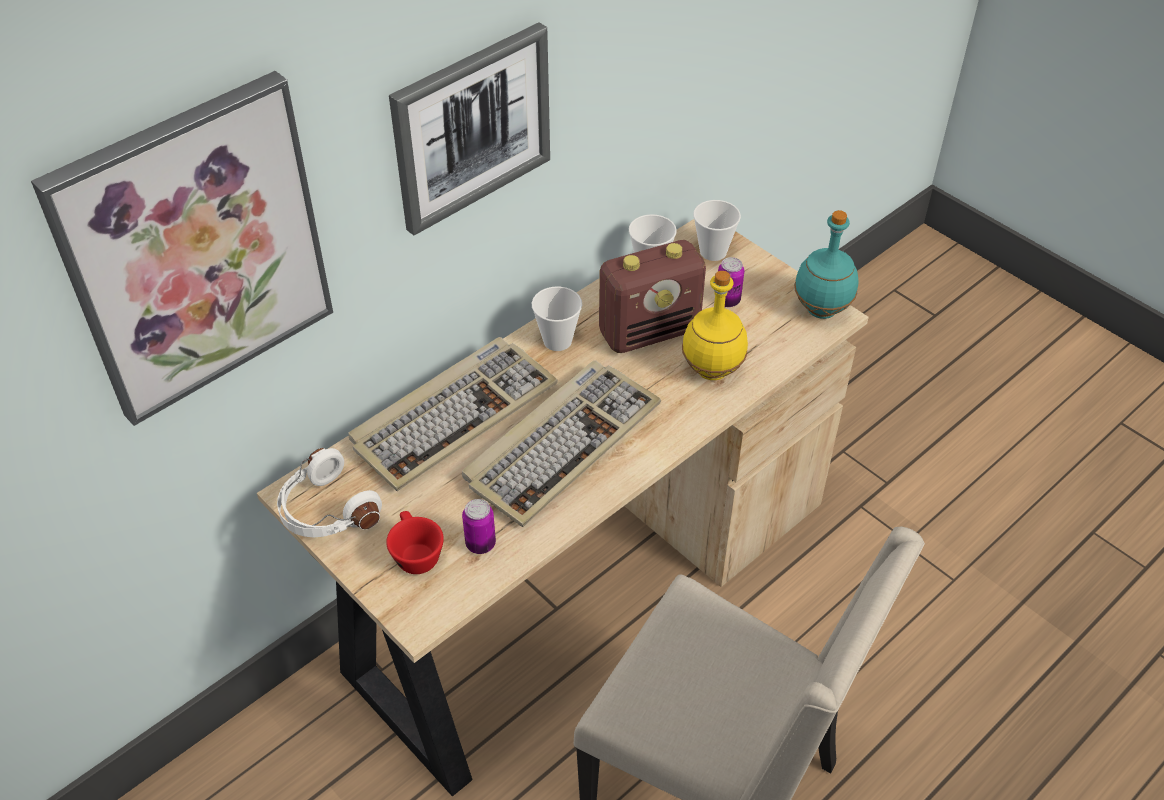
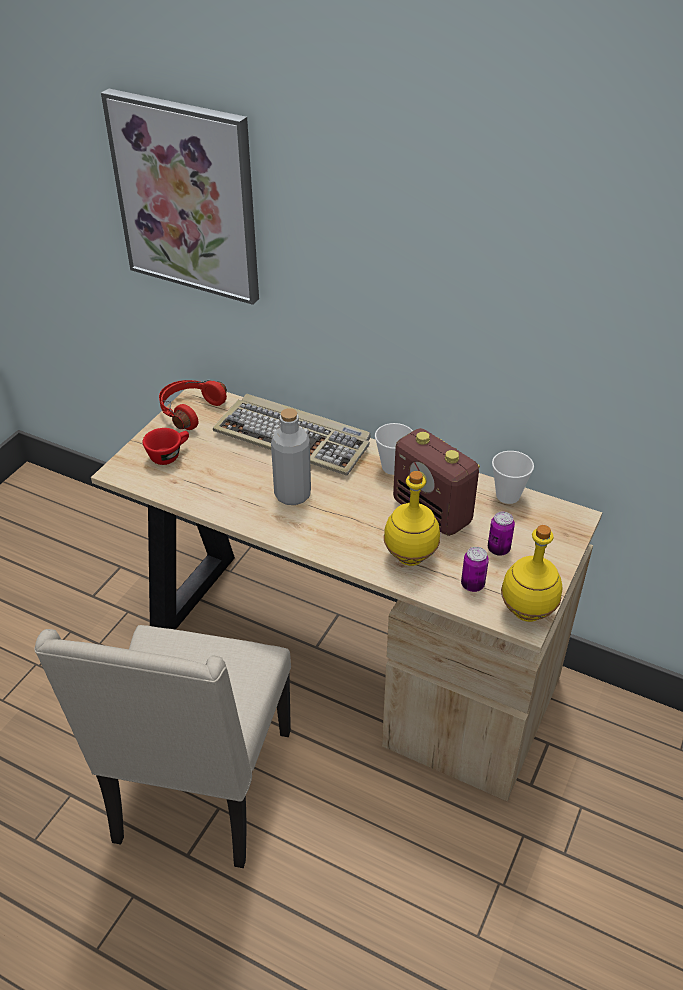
camera: 70 degrees right, 5 degrees down
(326, 511) = (189, 410): white headphones -> red headphones
(471, 127) = (384, 260): picture -> none
(480, 544) = (187, 480): can -> can (472, 585)
(562, 443) = (292, 495): keyboard -> grey bottle
(713, 252) = (553, 528): cup -> none
(821, 310) = (526, 612): turquoise bottle -> yellow bottle

